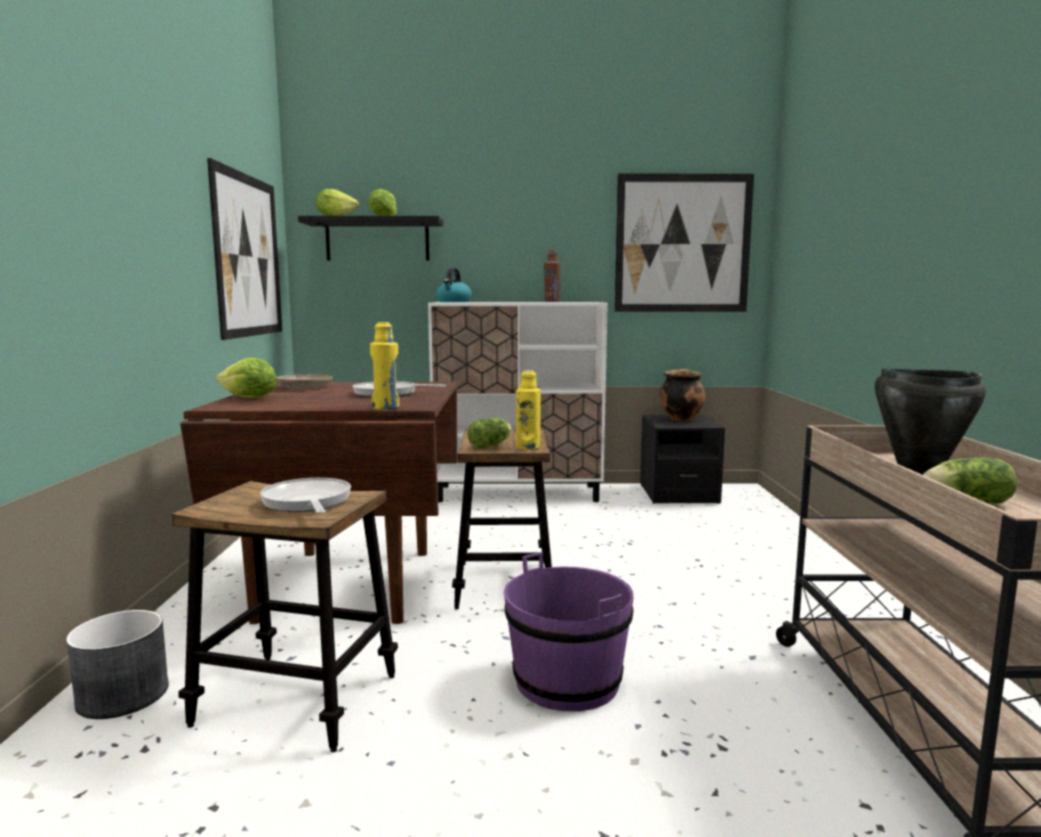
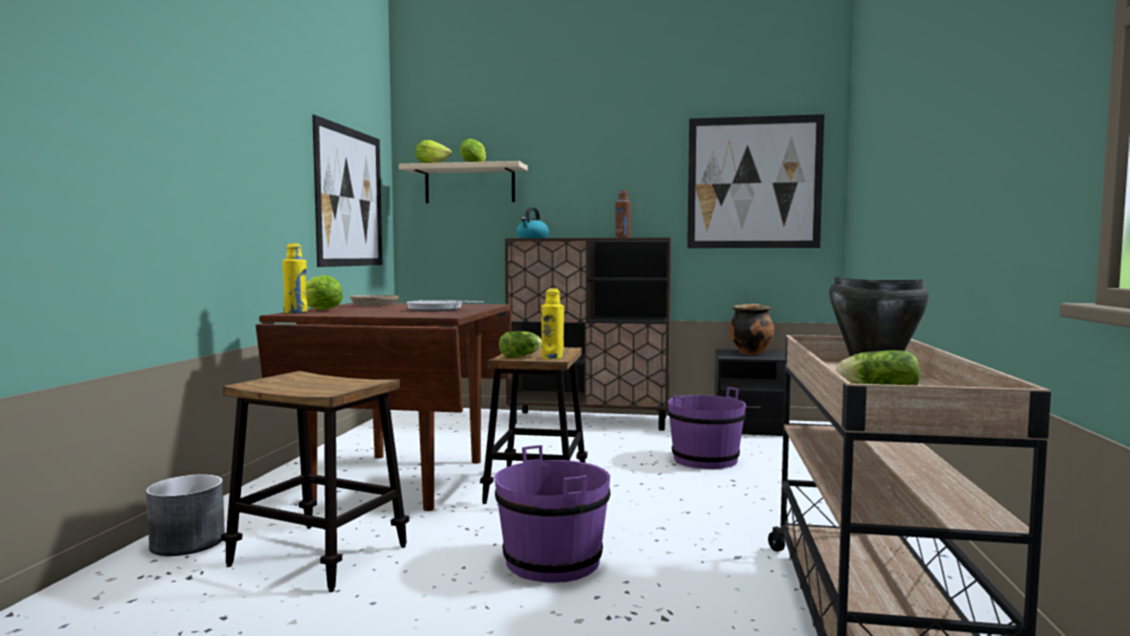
camera: 10 degrees right, 5 degrees down
(307, 502) = (330, 383): frying pan -> none
(377, 240) = (469, 184): black shelf -> beige shelf
(385, 407) = (420, 316): yellow bottle -> yellow bottle (295, 312)
(518, 493) = (590, 420): white cabinet -> brown cabinet
(657, 536) = (705, 459): none -> purple bucket

